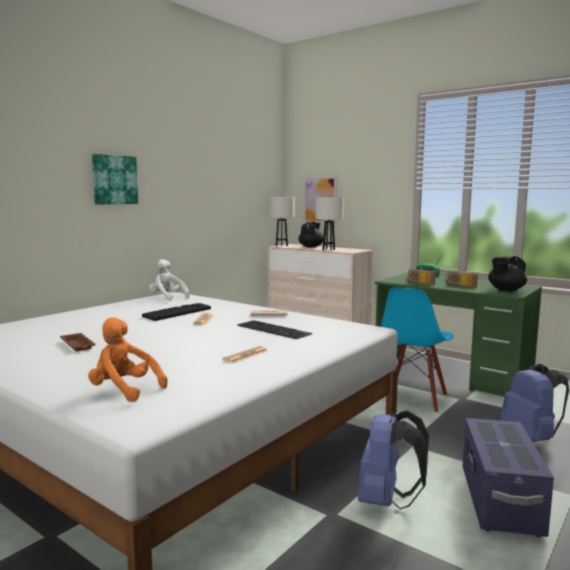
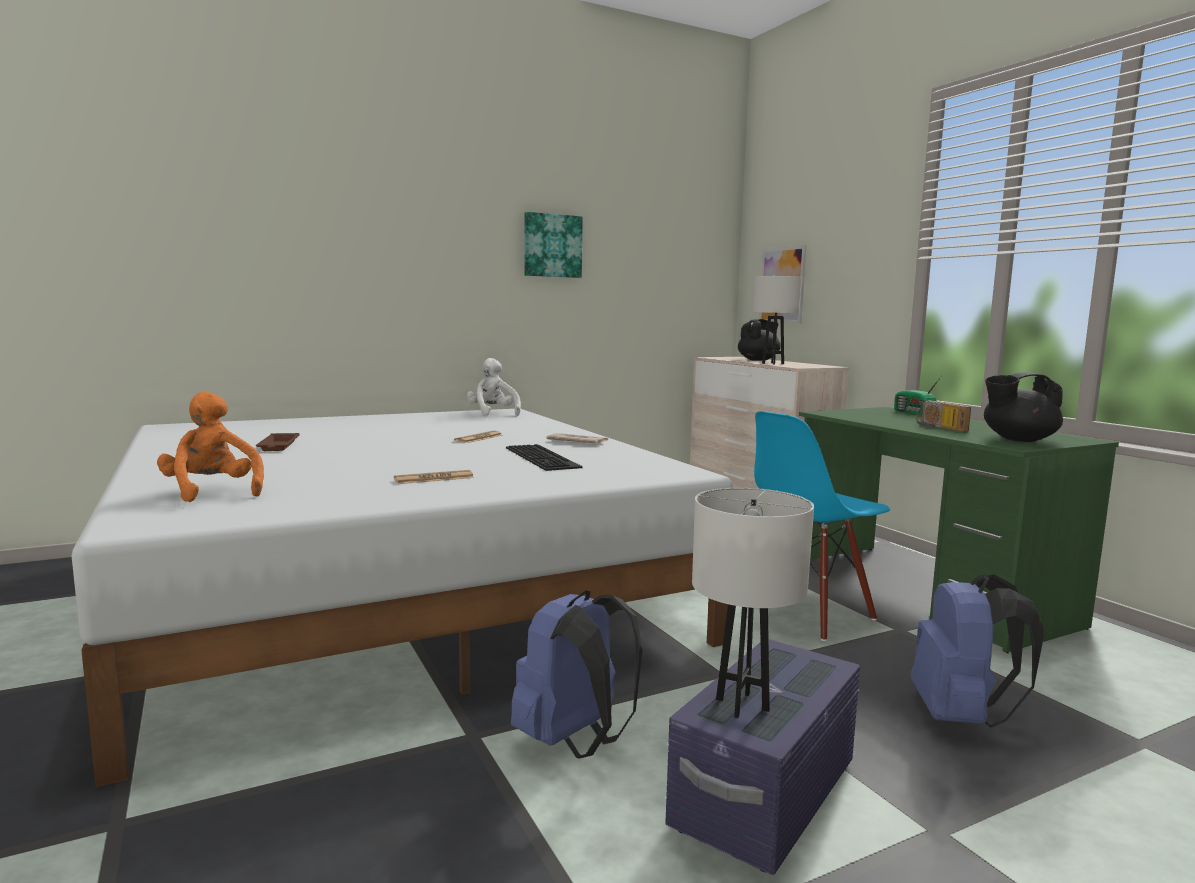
camera: 25 degrees right, 0 degrees up
(114, 180) = (432, 245): picture -> picture (552, 246)
(177, 312) = (466, 428): keyboard -> none
(281, 245) = (717, 357): white table lamp -> white table lamp (742, 704)
(418, 283) = (870, 419): radio -> none

